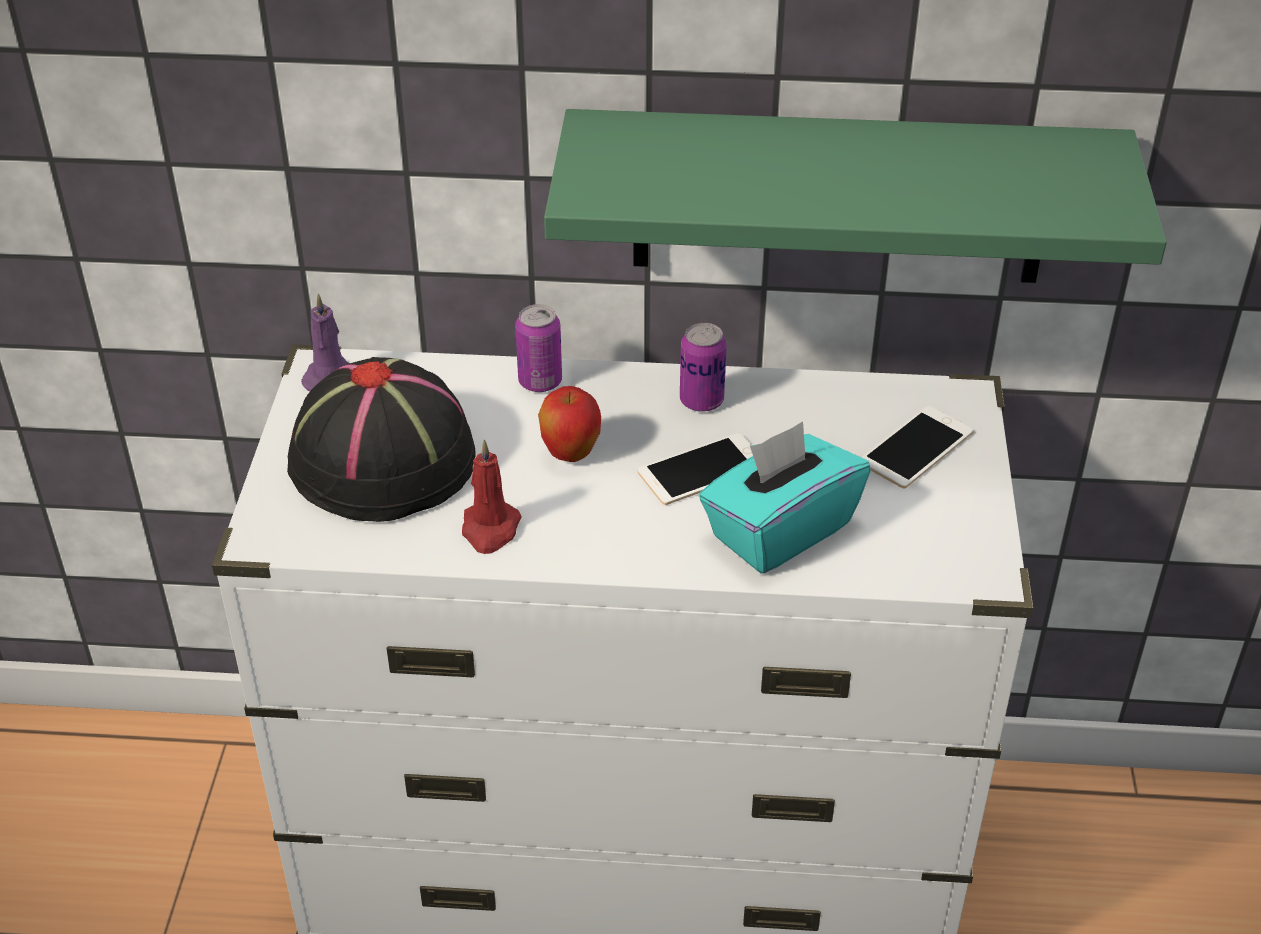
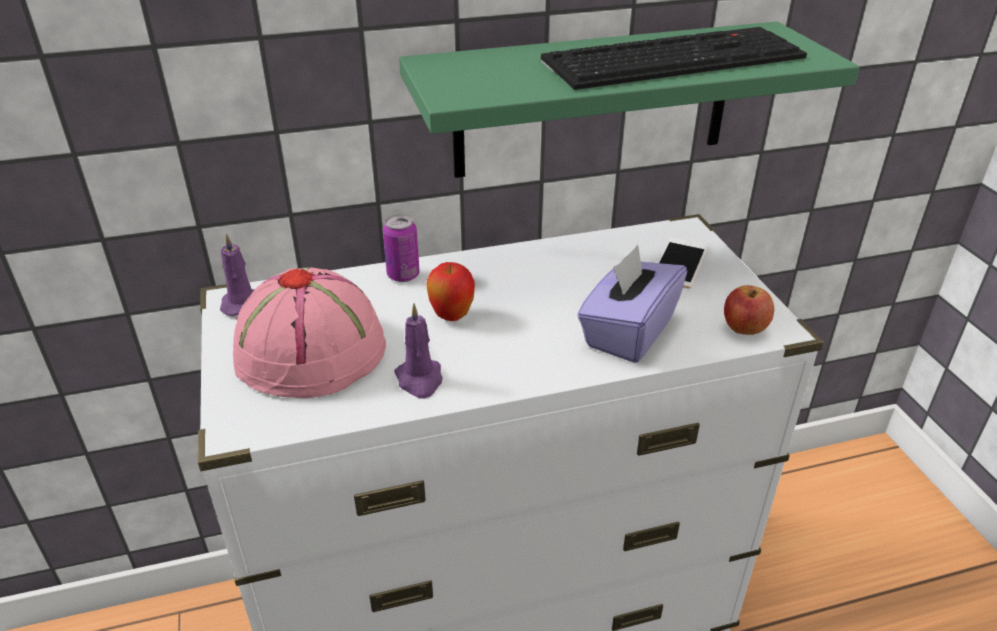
camera: 20 degrees left, 5 degrees down
(385, 461) = (312, 351): black hat -> pink hat
(490, 529) = (420, 380): red candle -> purple candle
(701, 401) = (523, 264): can -> none
(702, 470) = (550, 306): phone -> none
(779, 530) = (628, 332): turquoise tissue box -> purple tissue box
(917, 178) = (674, 58): none -> keyboard
(935, 564) = (744, 329): none -> apple

